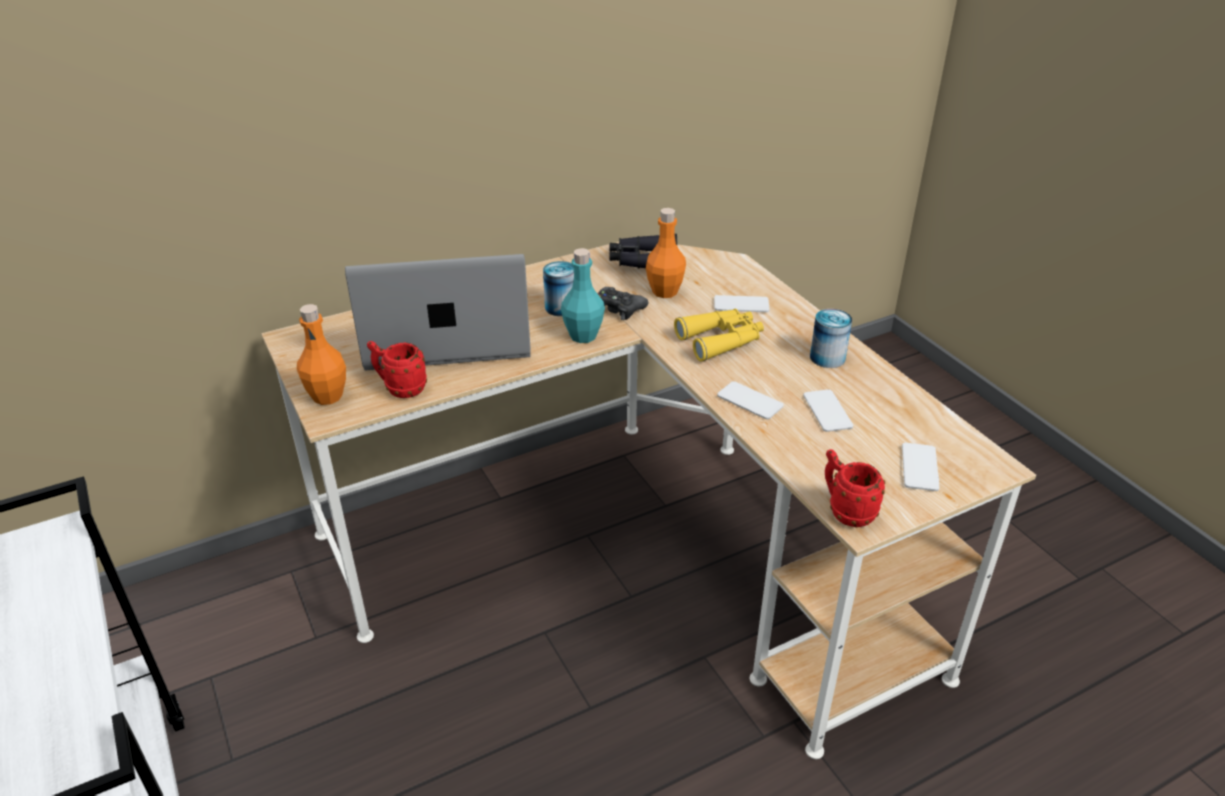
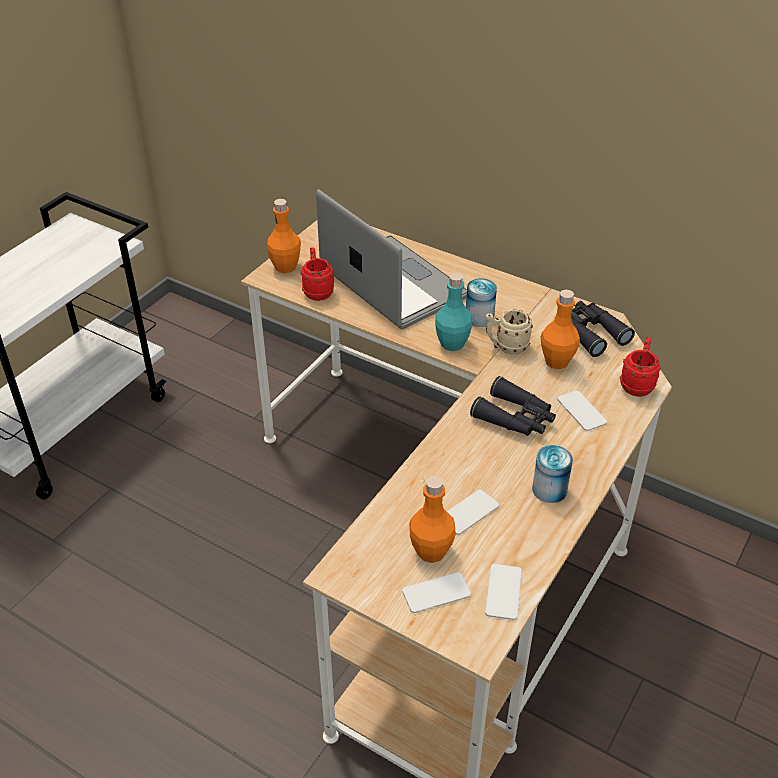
camera: 60 degrees right, 5 degrees up
(618, 309) = (506, 347): black game controller -> beige mug
(721, 340) = (515, 418): yellow binoculars -> black binoculars
(750, 401) = (444, 462): phone -> phone (503, 592)
(846, 510) = (347, 561): red mug -> red mug (637, 384)
(864, 451) = (431, 551): none -> orange bottle

